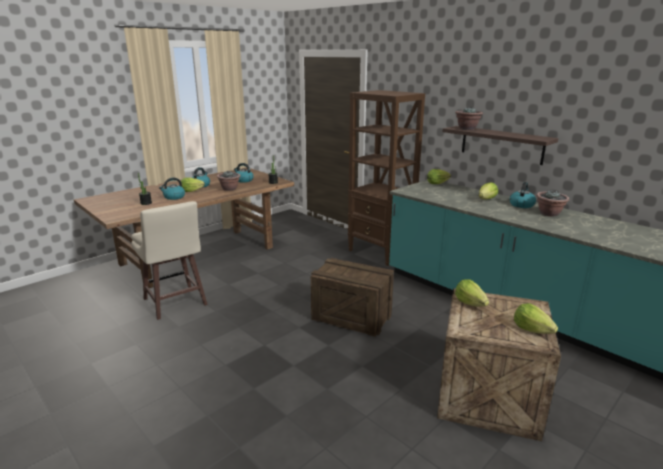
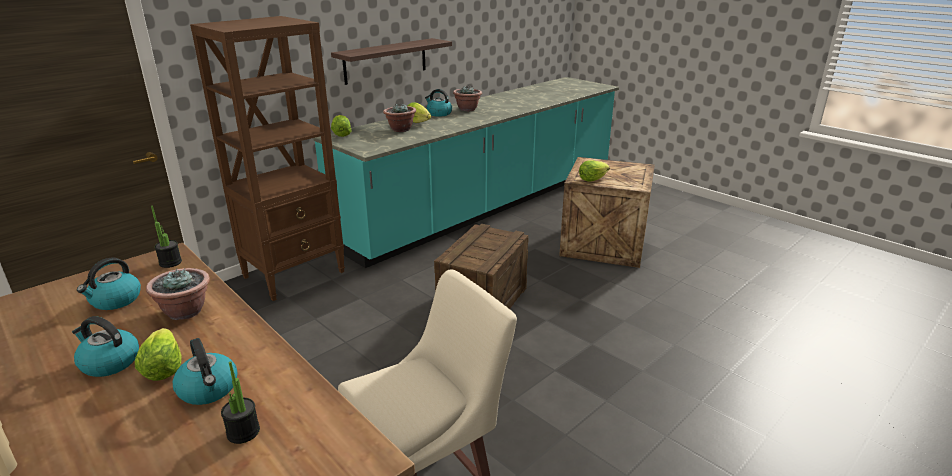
camera: 90 degrees left, 5 degrees up
(467, 129) = (362, 51): potted plant -> potted plant (400, 129)
(531, 329) = (625, 166): lettuce -> none

